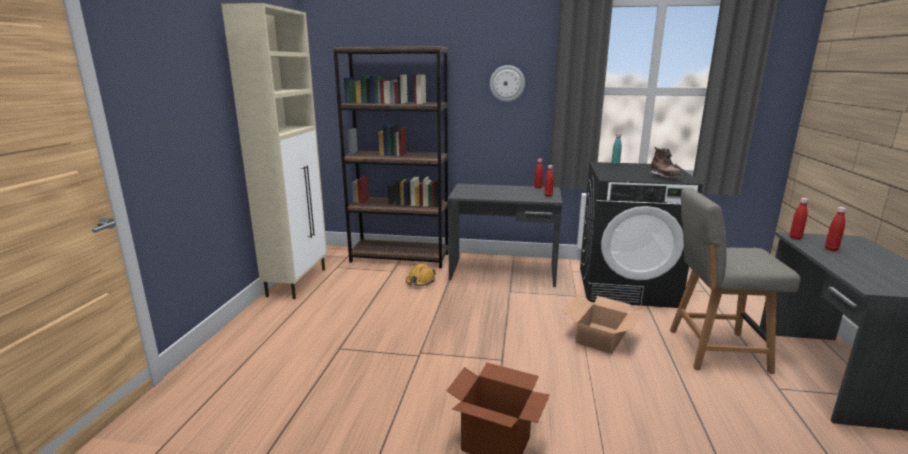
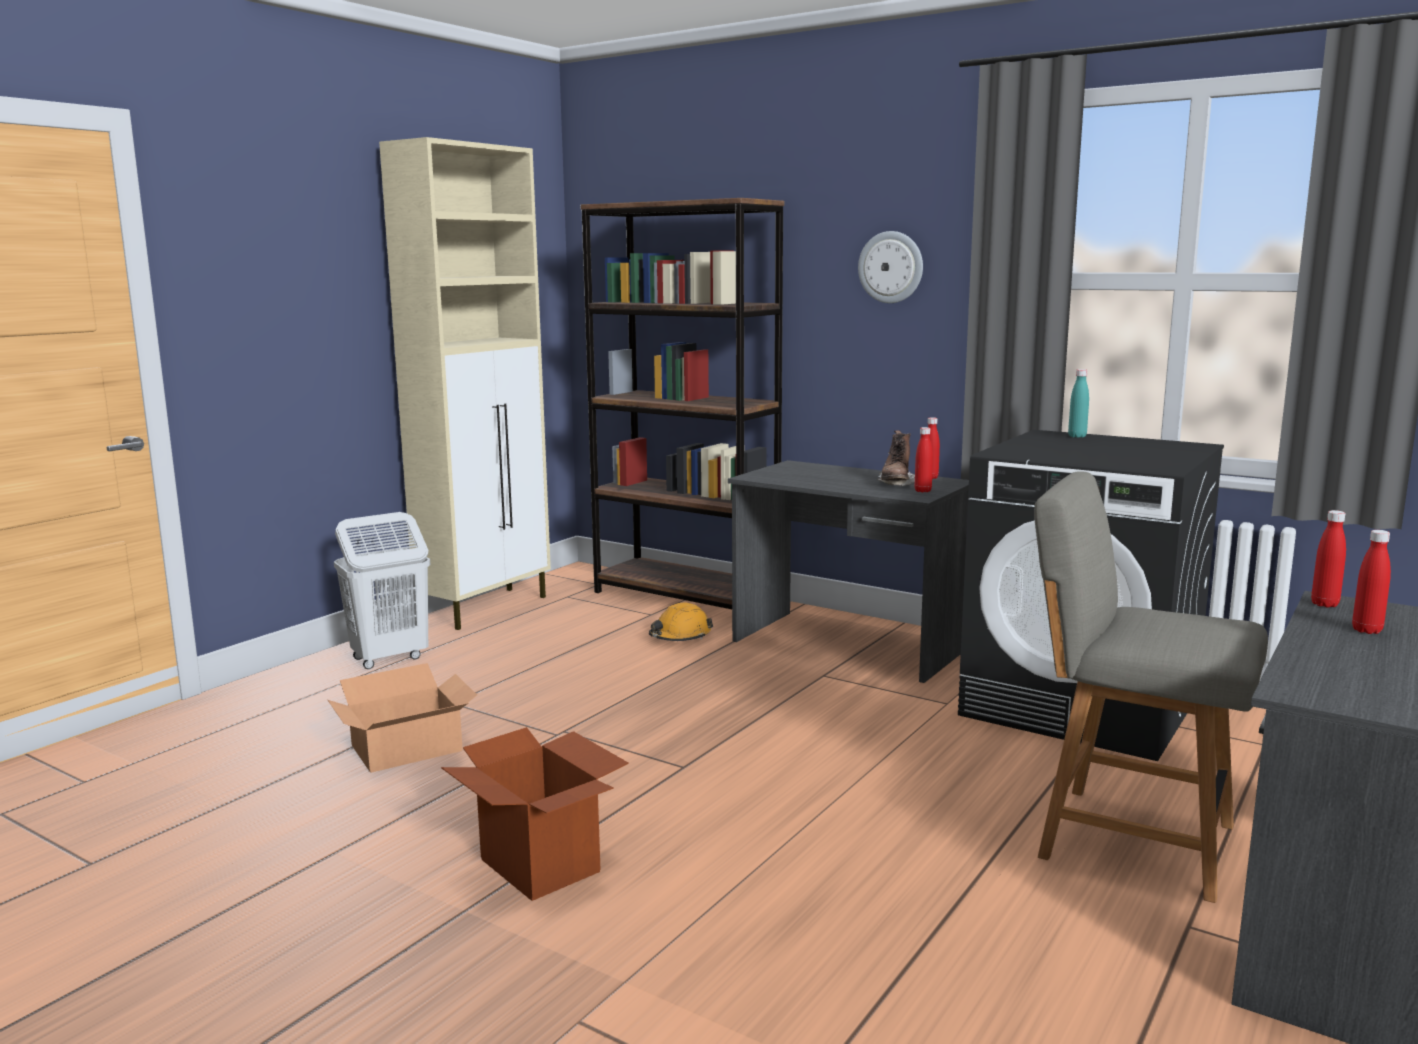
camera: 25 degrees right, 5 degrees down
(271, 326) = (388, 658): none -> white laundry basket
(601, 337) = (910, 773): cardboard box -> cardboard box (408, 748)
(664, 177) = (1123, 461): brown boot -> brown boot (896, 484)

